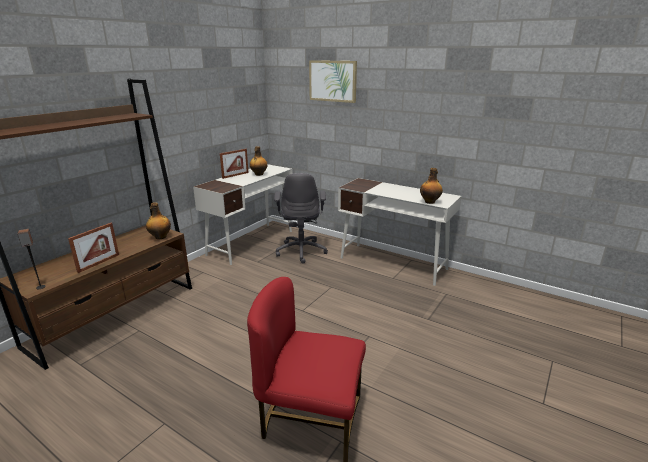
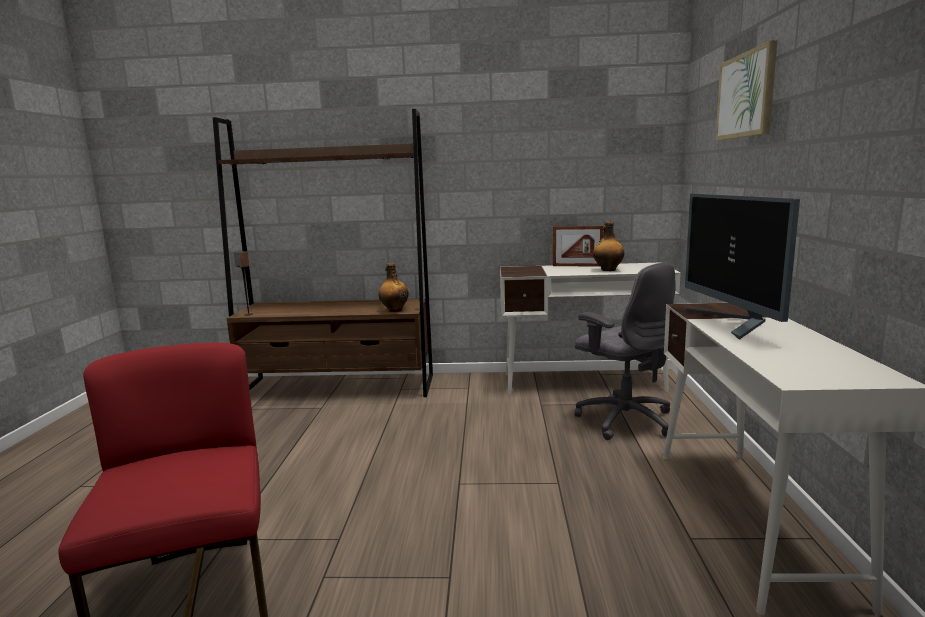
camera: 60 degrees right, 10 degrees down
(99, 263) = (310, 313): picture frame -> none
(301, 251) = (624, 420): grey office chair -> grey office chair turned 90 degrees counterclockwise
(380, 189) = (732, 323): none -> monitor
(430, 202) = (777, 367): bottle -> none

